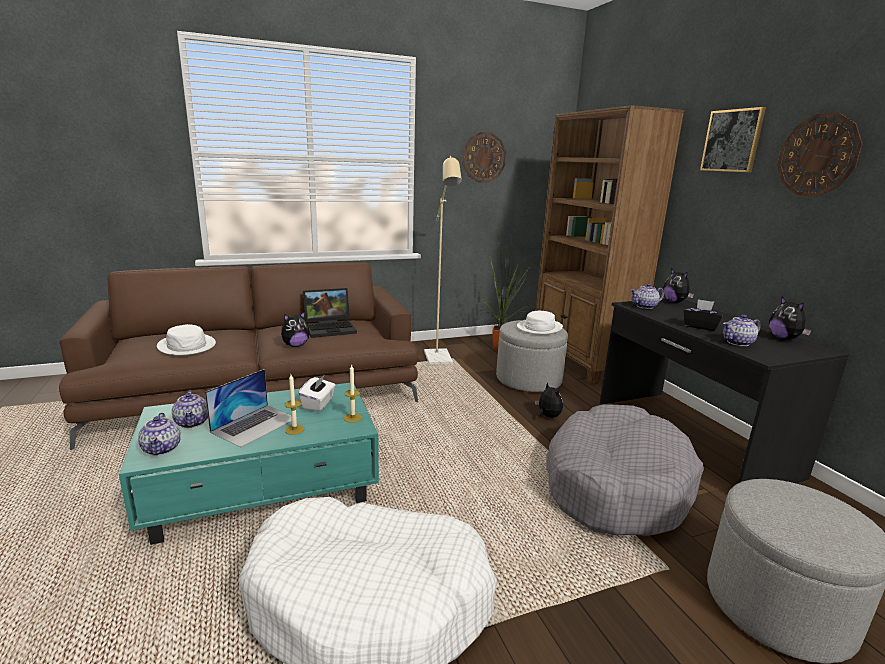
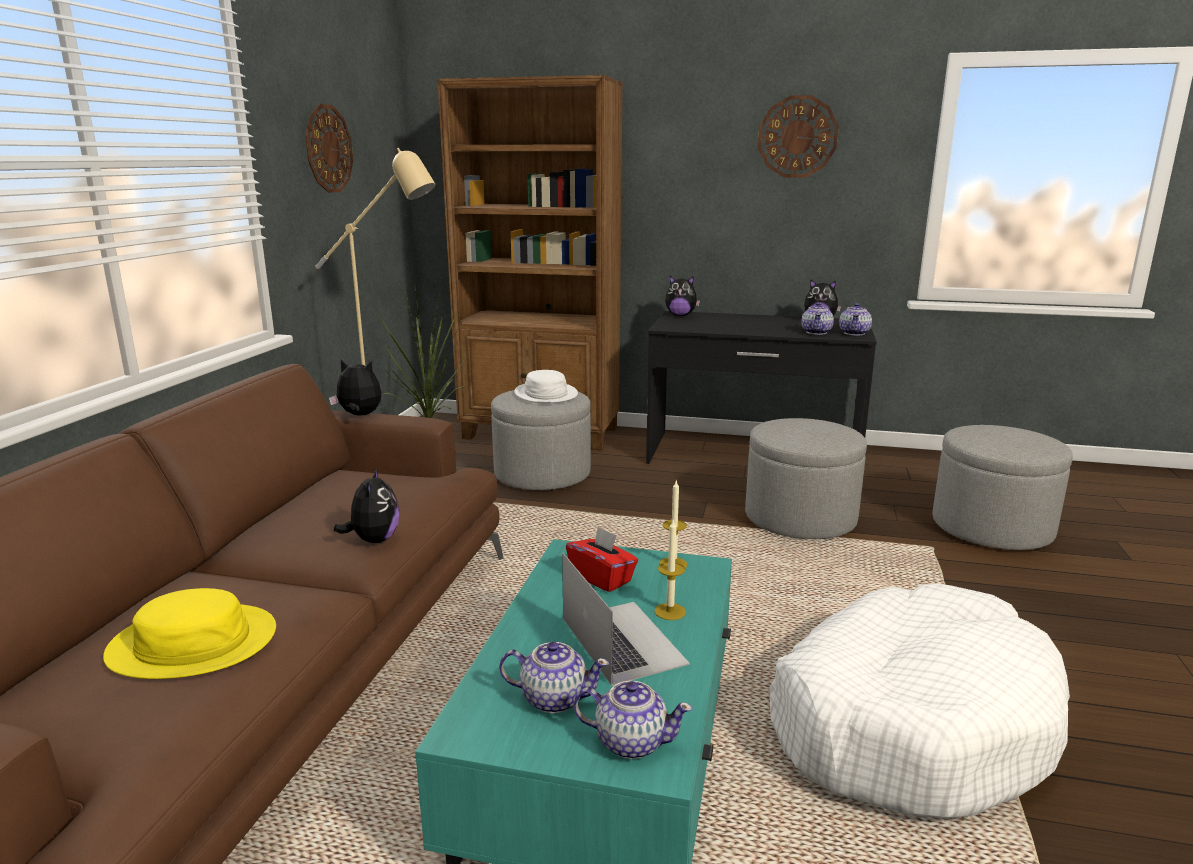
camera: 55 degrees left, 0 degrees up
(187, 345) = (193, 643): white hat -> yellow hat
(318, 404) = (602, 578): white tissue box -> red tissue box
(331, 328) = (343, 497): laptop -> none
(547, 416) = (641, 497): plush toy -> plush toy (359, 415)
(615, 484) = (800, 518): grey dog bed -> grey ottoman
(645, 306) = (680, 325): teapot -> teapot (854, 333)
(700, 326) = (762, 329): black tissue box -> none
(732, 141) = (695, 121): picture -> none

